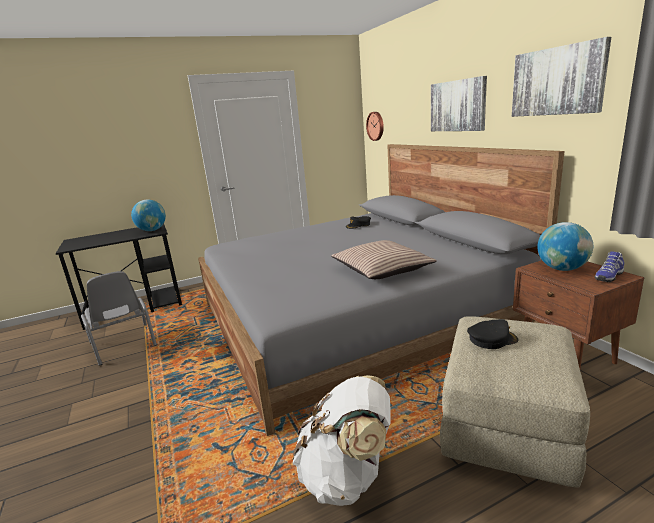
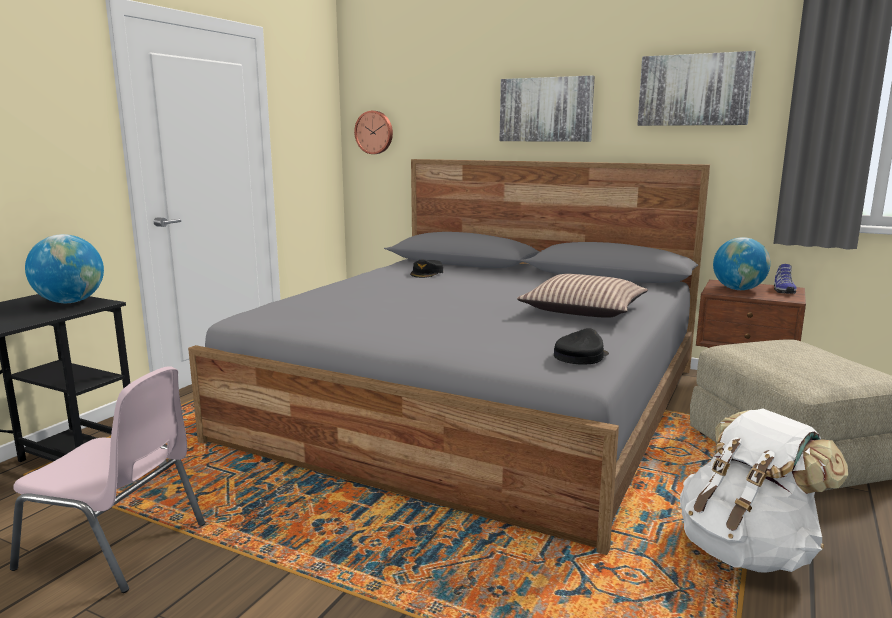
camera: 40 degrees left, 5 degrees down
(123, 344) = (116, 546): grey chair -> pink chair
(491, 339) = (774, 357): black cap -> black cap (580, 356)

